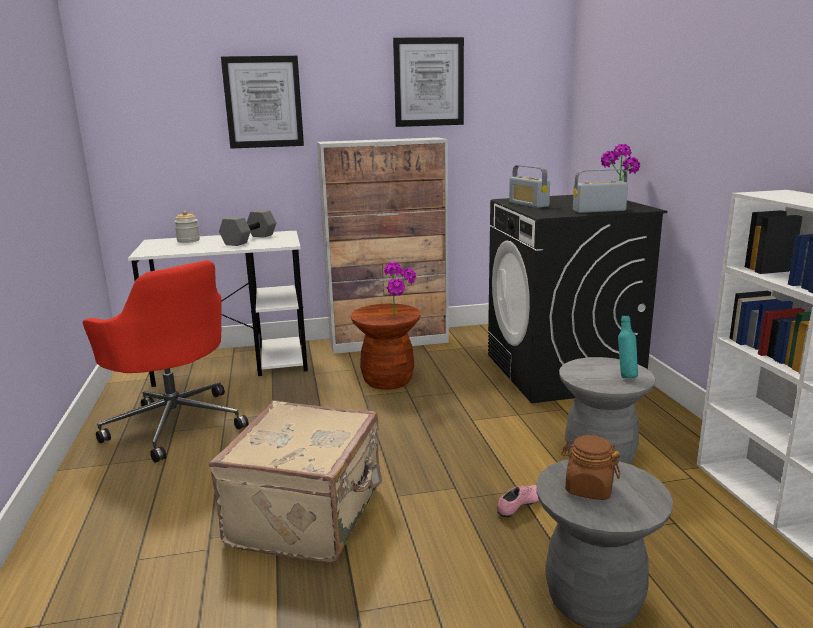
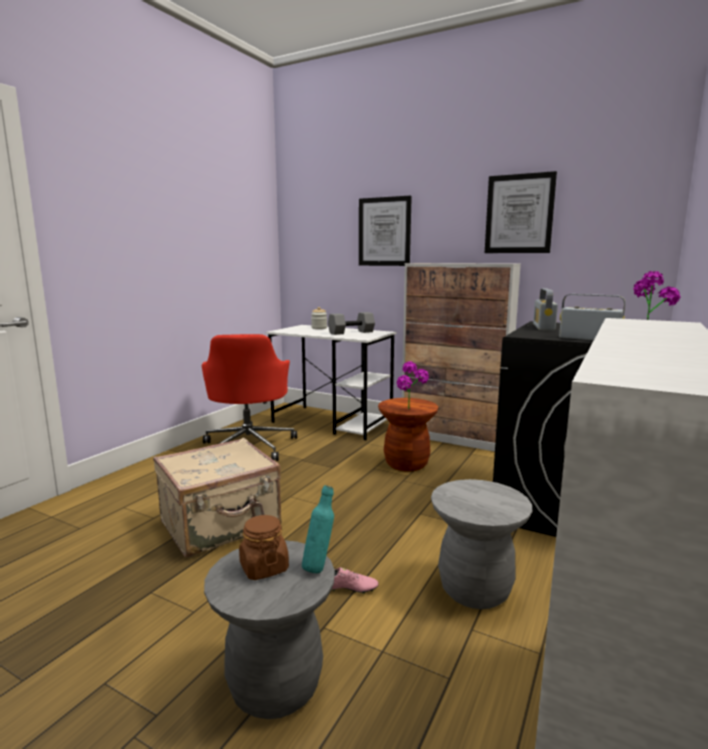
camera: 40 degrees right, 5 degrees down
(625, 376) = (493, 508): turquoise bottle -> turquoise bottle (319, 567)

